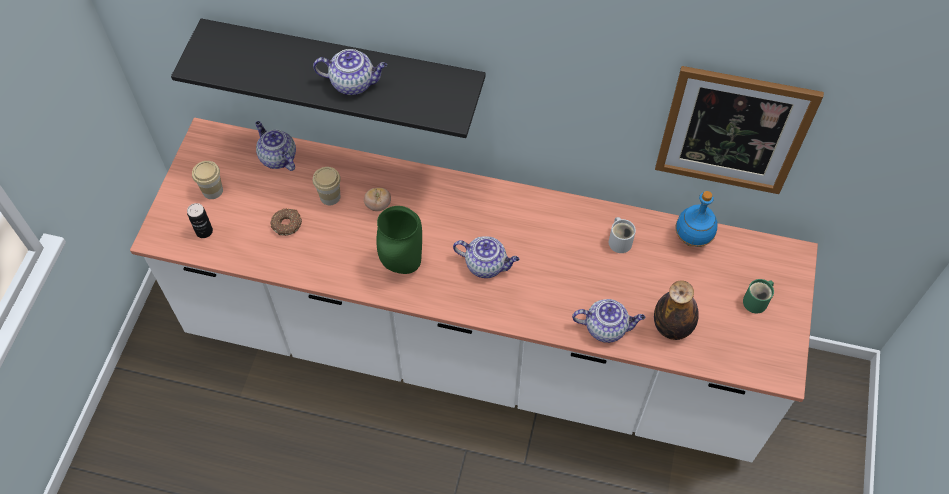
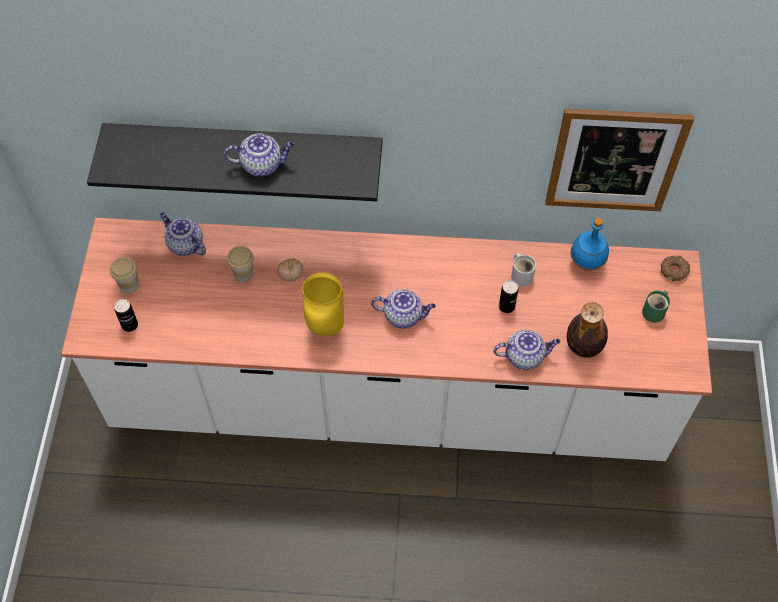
camera: 10 degrees left, 0 degrees up
(287, 224) = (208, 306): donut -> donut (674, 270)
(401, 265) = (324, 328): green vase -> yellow vase
(597, 271) = (506, 306): none -> can

